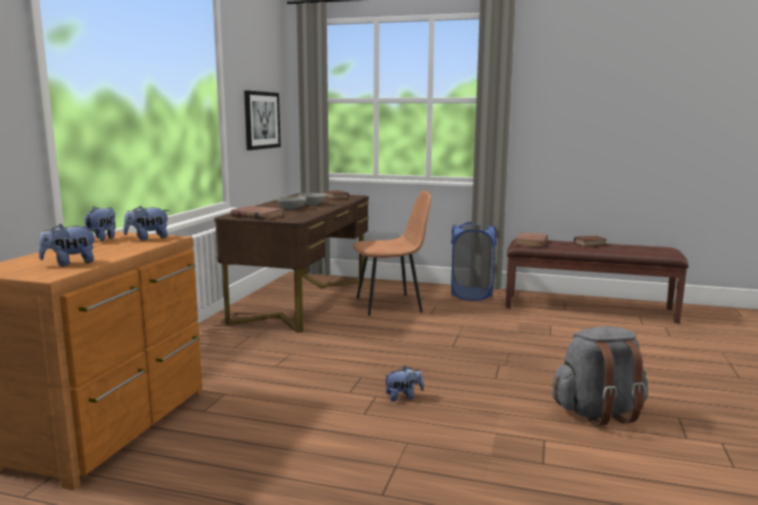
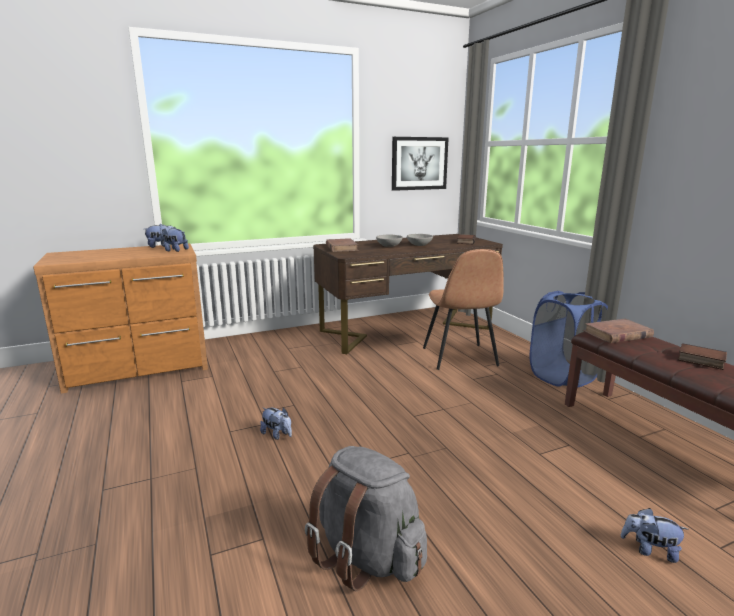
camera: 50 degrees right, 5 degrees up
(70, 263) = (85, 257): plush toy -> plush toy (650, 550)
(390, 305) = (459, 358): brown chair -> brown chair turned 45 degrees clockwise

